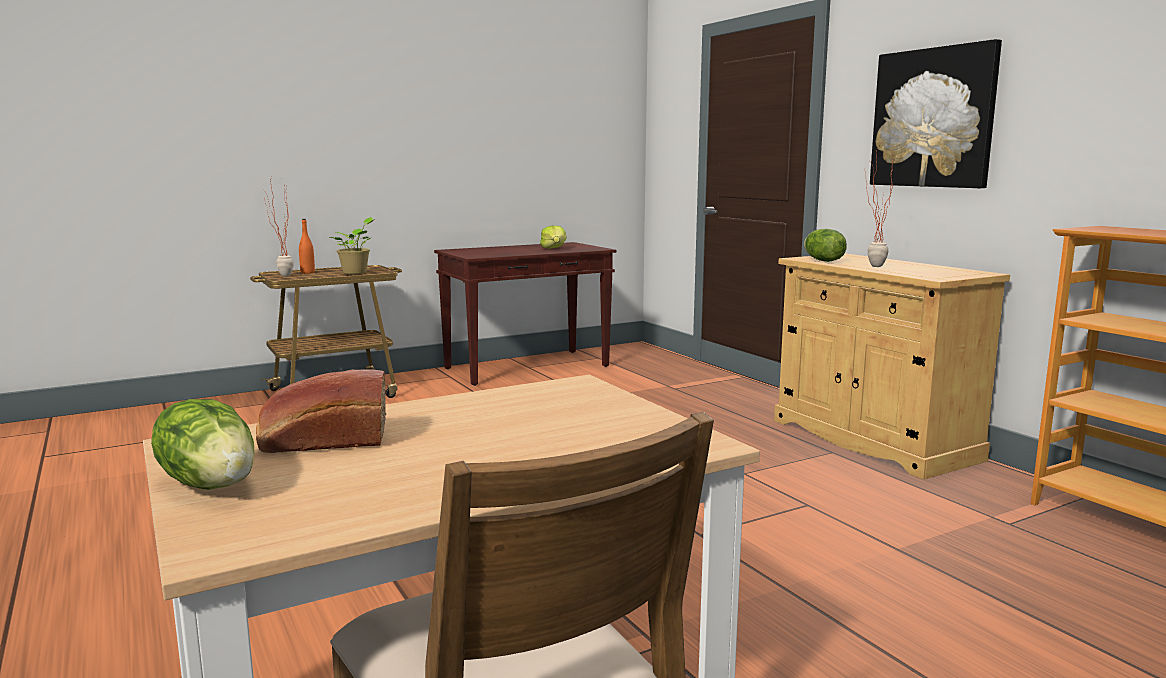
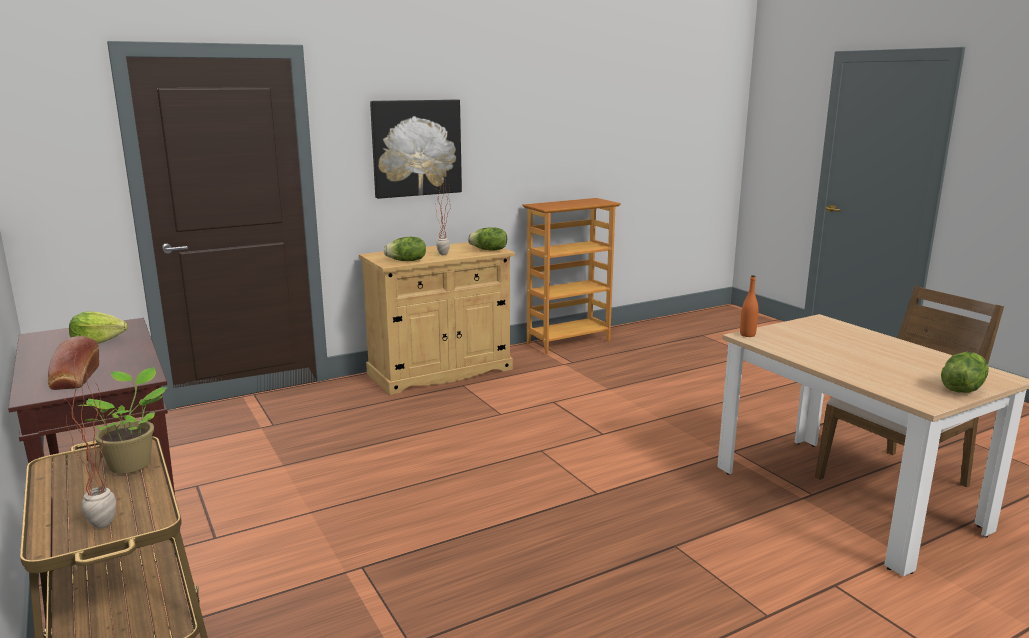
camera: 90 degrees left, 5 degrees up
(307, 272) = (75, 510): orange bottle -> orange bottle (747, 335)
(322, 441) = (890, 376): bread -> bread (75, 379)
(933, 275) = (489, 250): none -> lettuce

